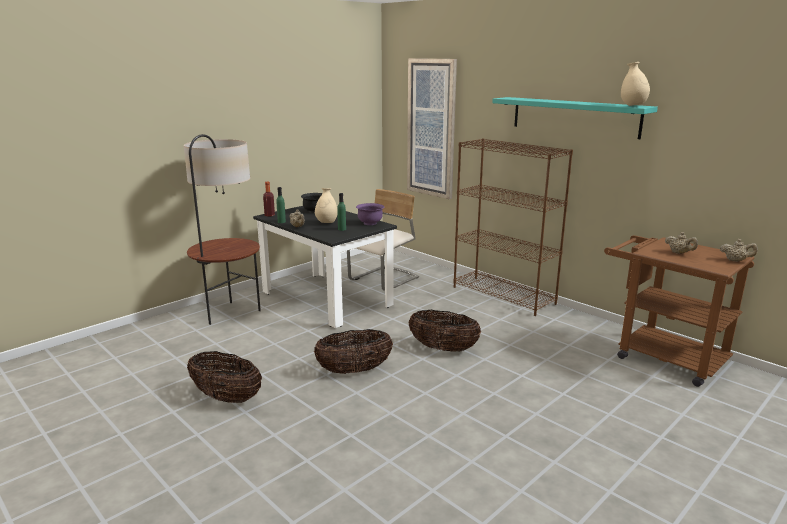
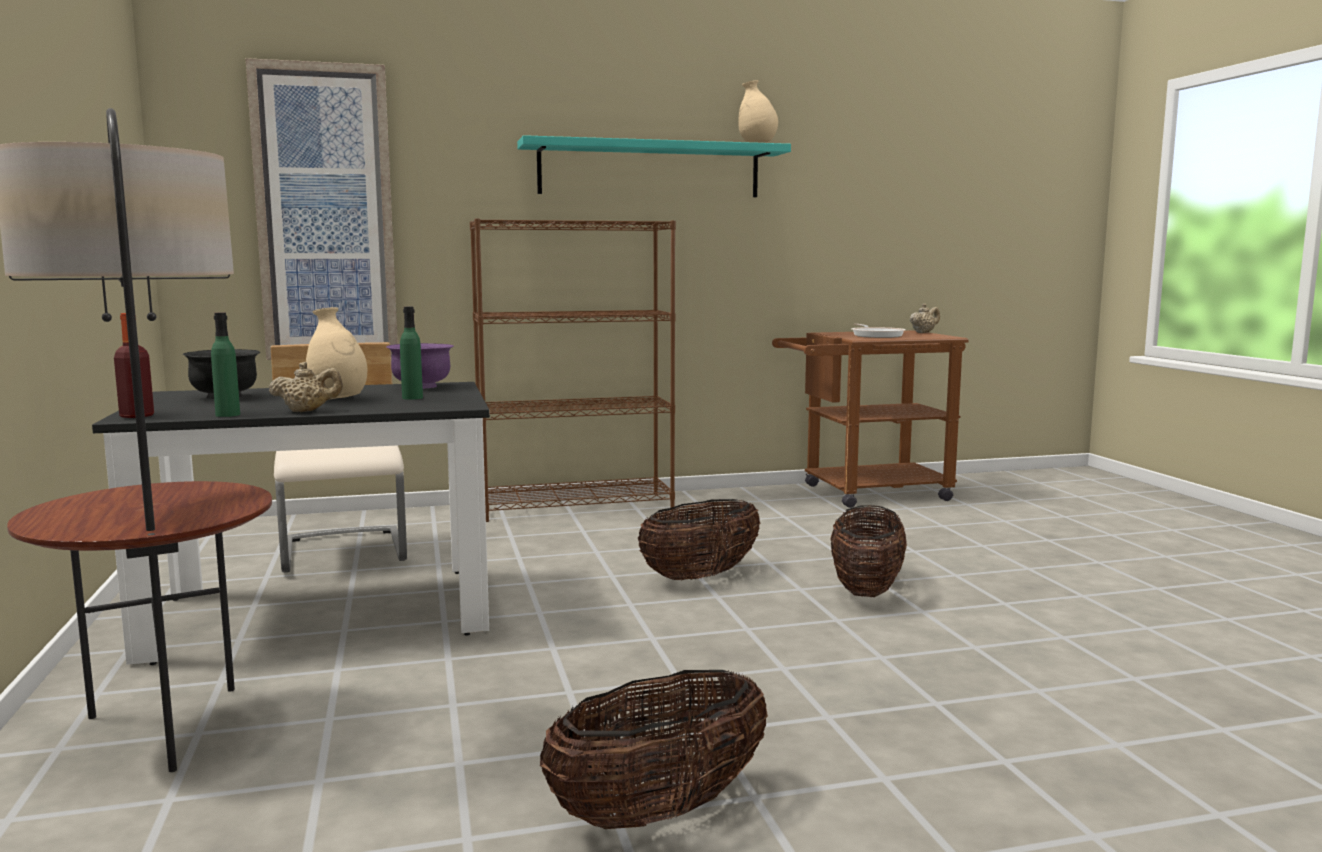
camera: 60 degrees left, 10 degrees down
(354, 370) = (694, 652): basket -> basket (866, 589)
(679, 253) = (876, 335): beige teapot -> frying pan

